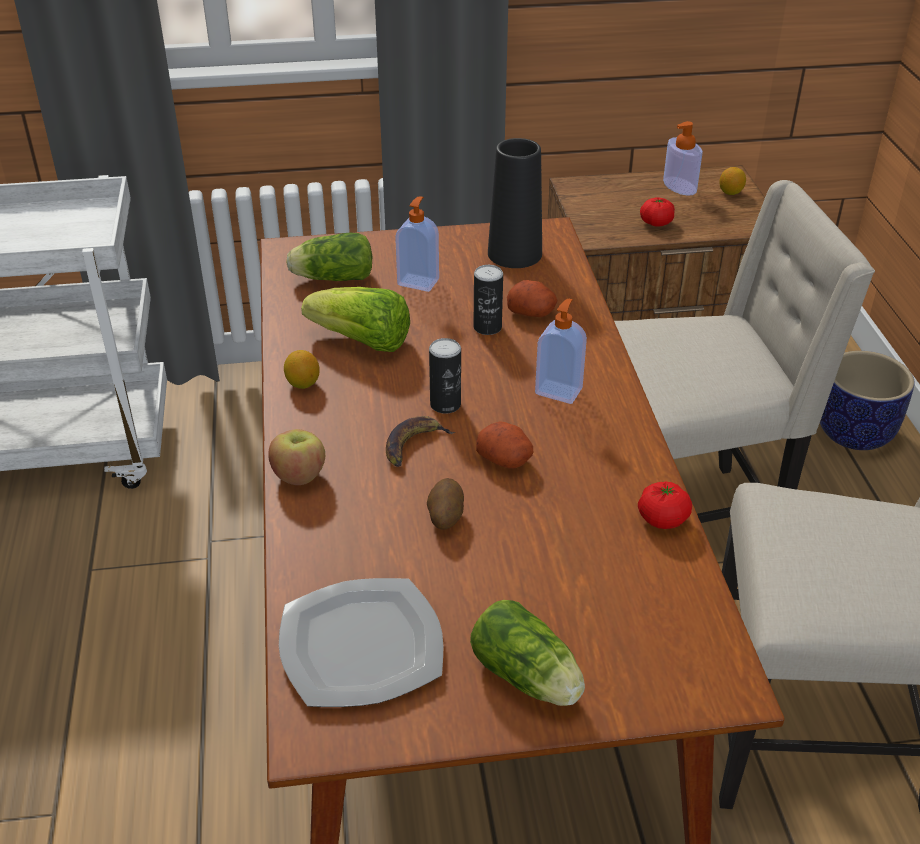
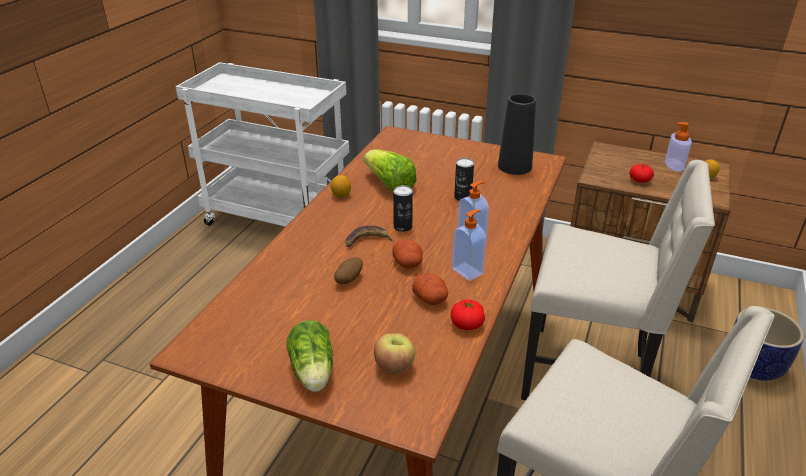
camera: 30 degrees right, 5 degrees down
(299, 475) = (298, 235): apple -> apple (394, 367)
(331, 278) = (403, 152): lettuce -> none
(363, 646) = (249, 322): plate -> none
(418, 282) = (447, 165): soap dispenser -> soap dispenser (468, 271)
(532, 312) = (495, 197): potato -> potato (431, 299)

